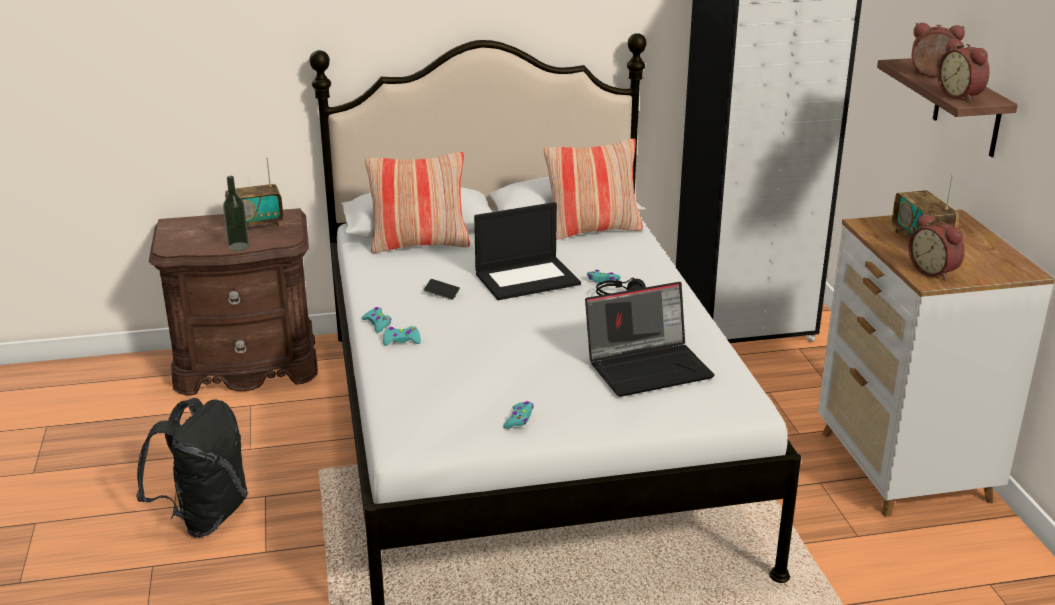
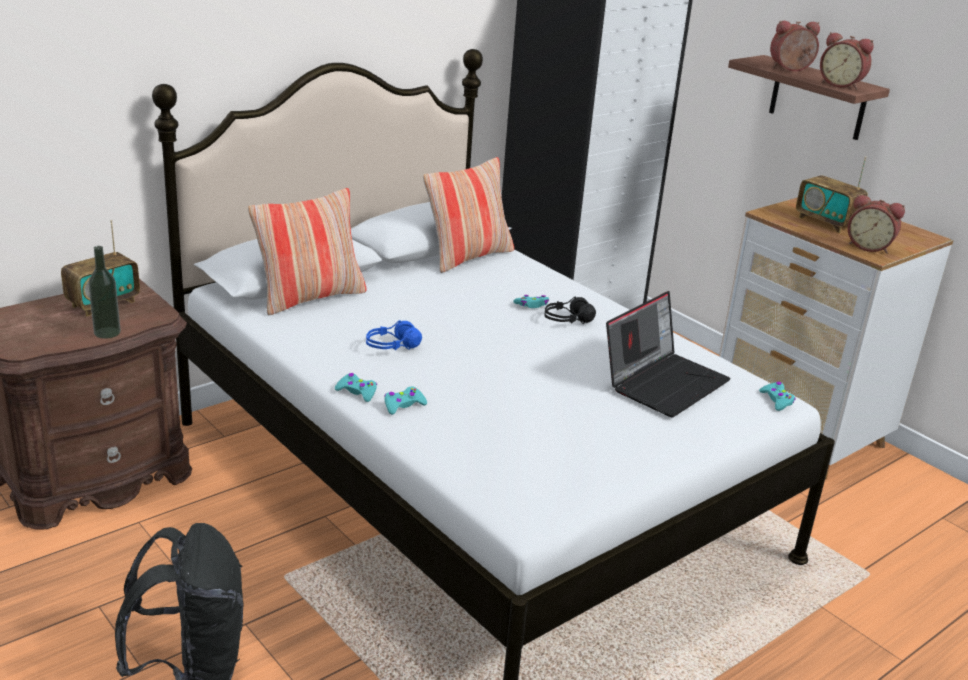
camera: 30 degrees left, 0 degrees up
(442, 294) = (392, 346): phone -> blue headphones
(519, 419) = (609, 463): turquoise game controller -> turquoise game controller (777, 400)
(527, 278) = (460, 315): laptop -> none

